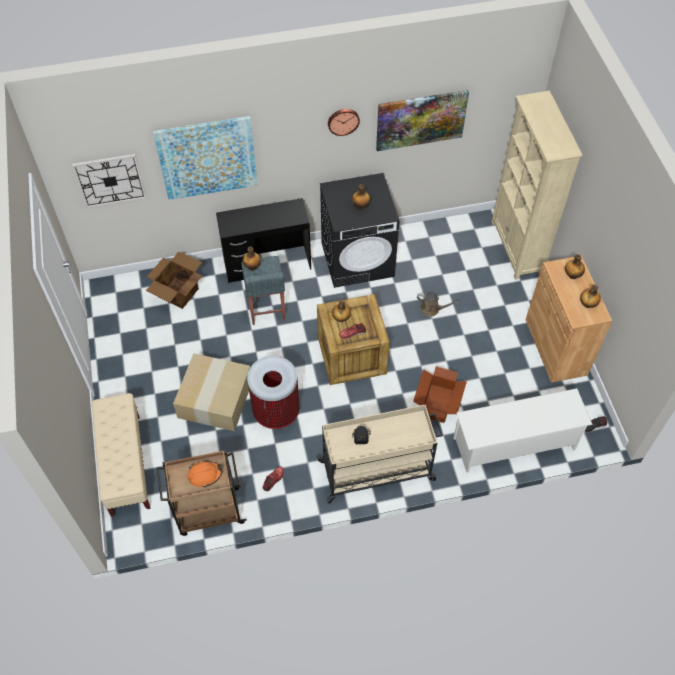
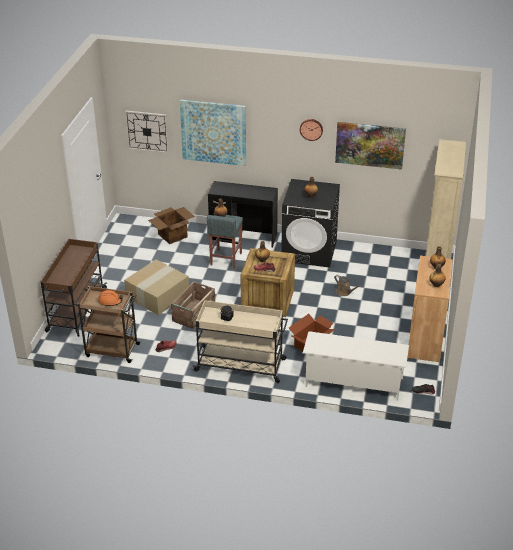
camera: 25 degrees right, 20 degrees down
(125, 465) = (76, 310): beige bench -> brown cart
(276, 412) = (193, 314): trash can -> crate

